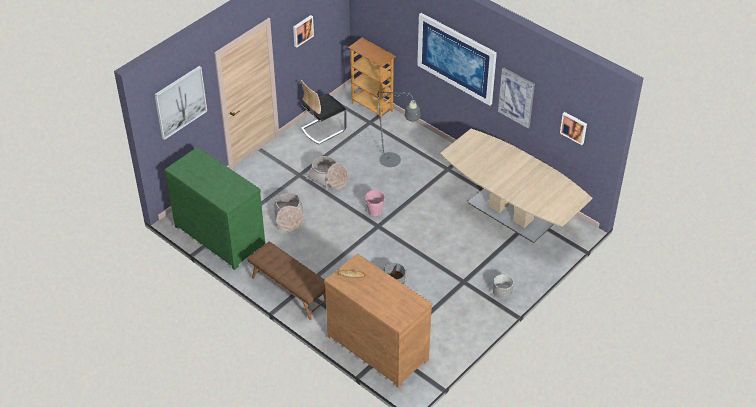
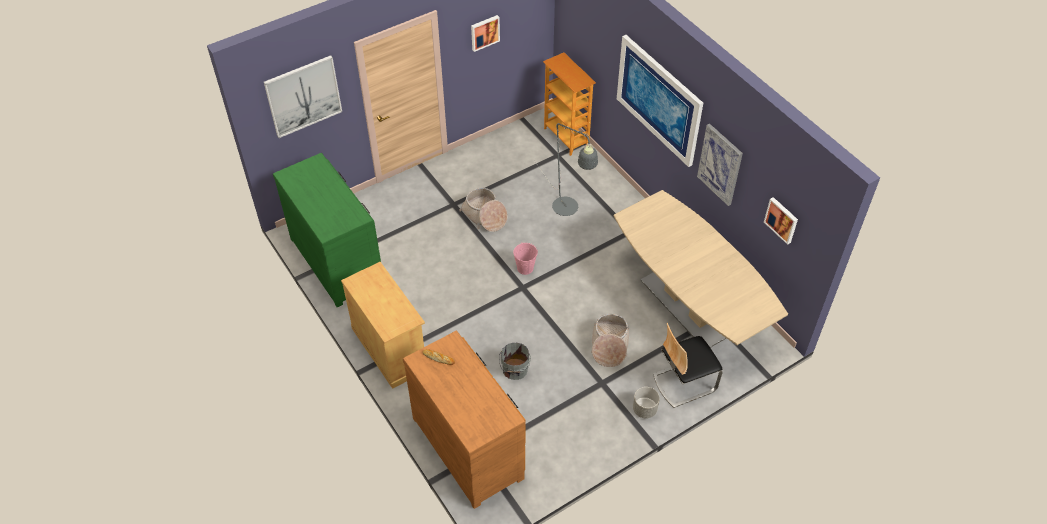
camera: 15 degrees right, 5 degrees up
(289, 218) = (422, 255): basket -> basket (609, 345)
(289, 291) = (390, 348): brown bench -> beige cabinet
(323, 129) = (500, 153): chair -> chair (684, 382)

